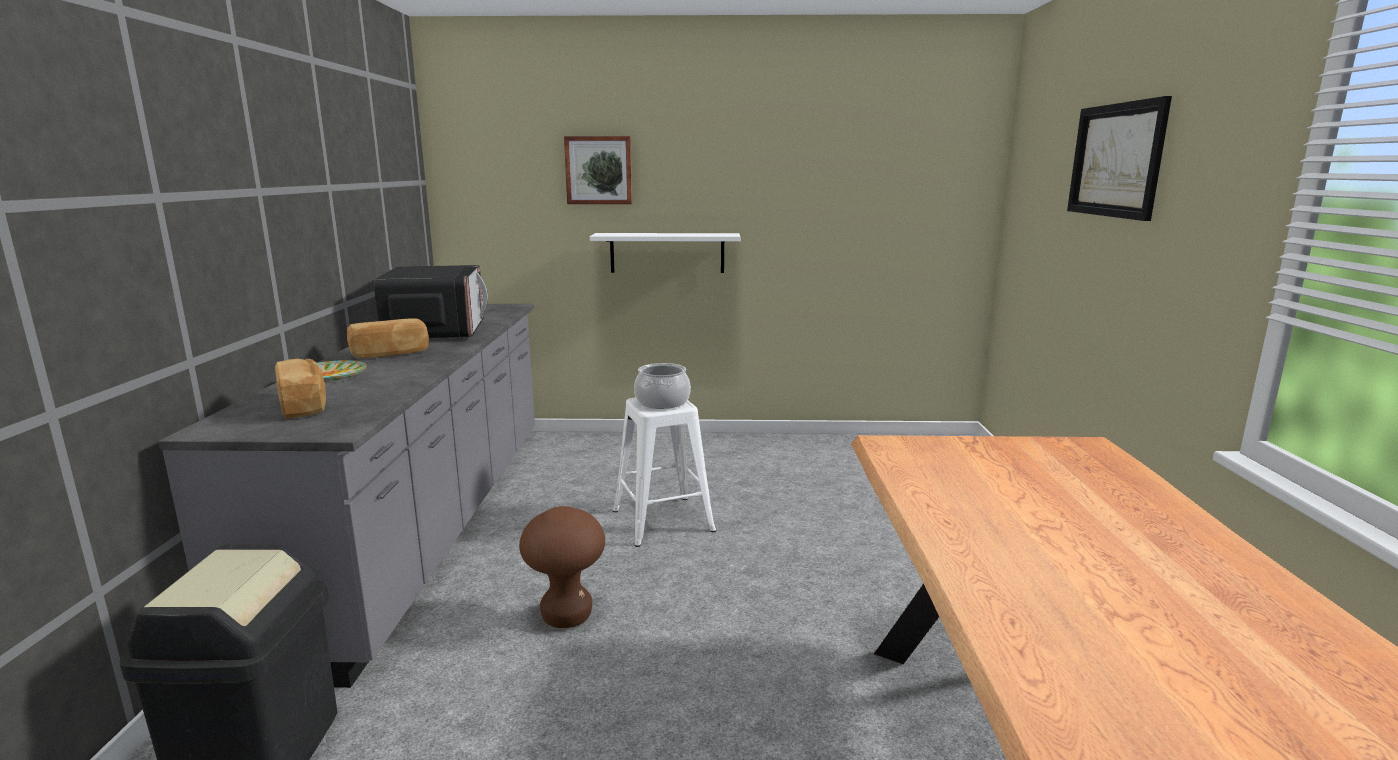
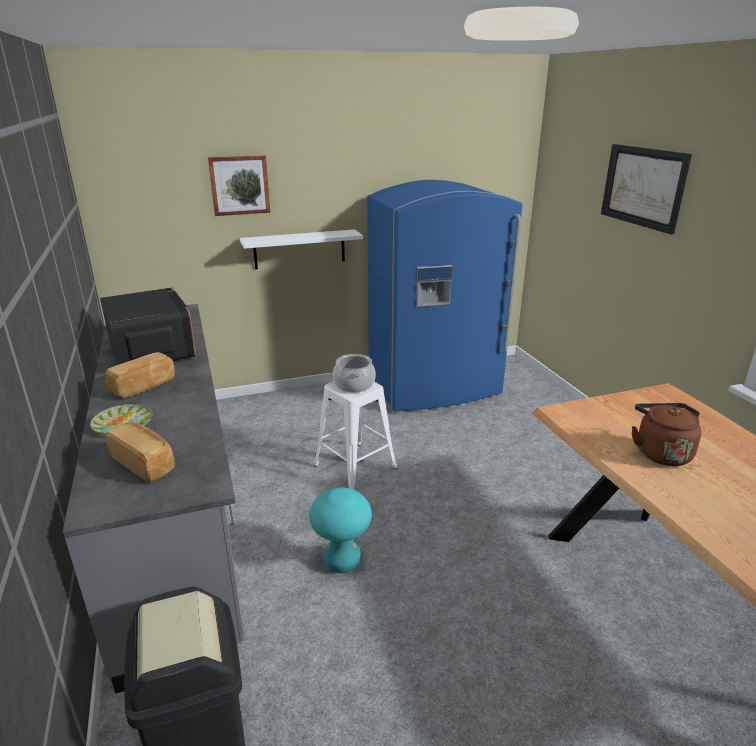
camera: 20 degrees left, 10 degrees up
(567, 616) = (342, 562): brown stool -> turquoise stool
(831, 455) = (435, 388): none -> blue fridge
(1003, 504) = (660, 452): none -> brown kettle

